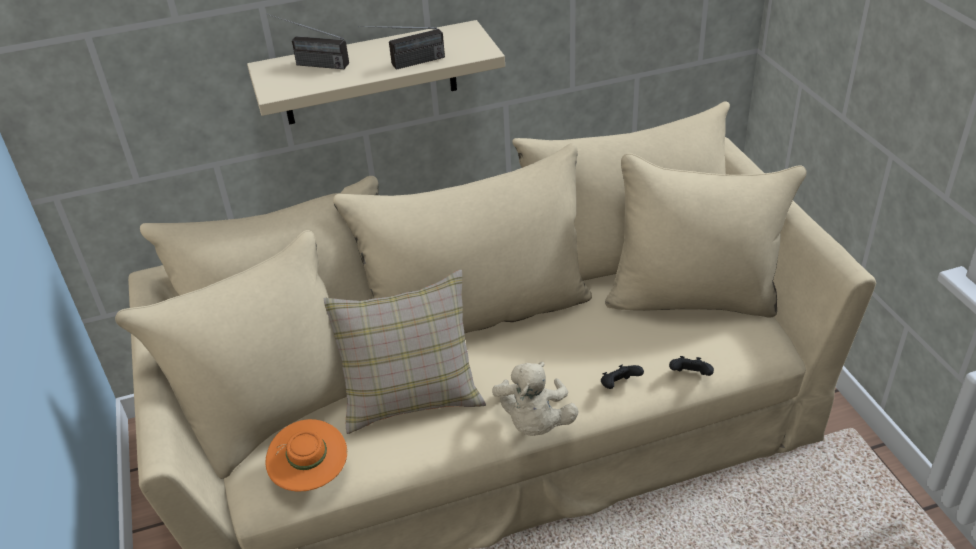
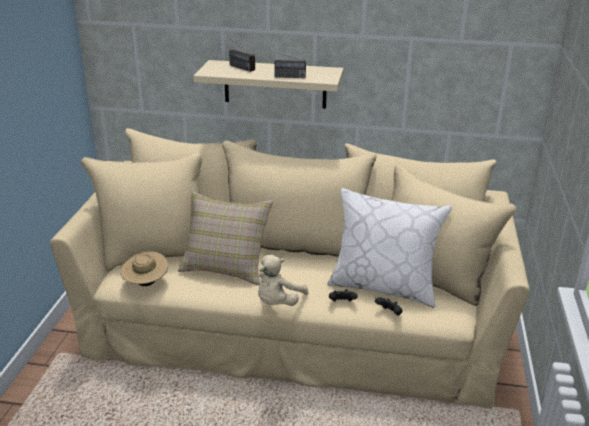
camera: 25 degrees right, 10 degrees down
(311, 476) = (145, 283): orange hat -> beige hat
(649, 335) = (383, 286): none -> white pillow

